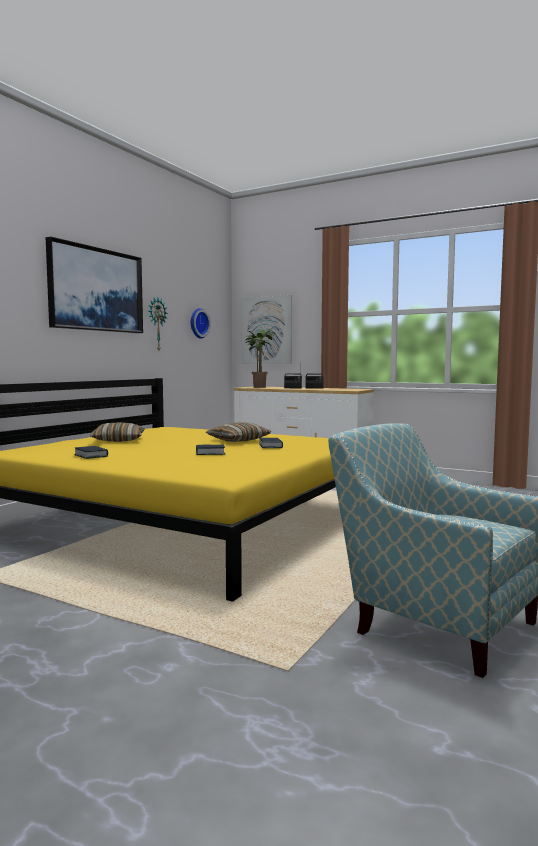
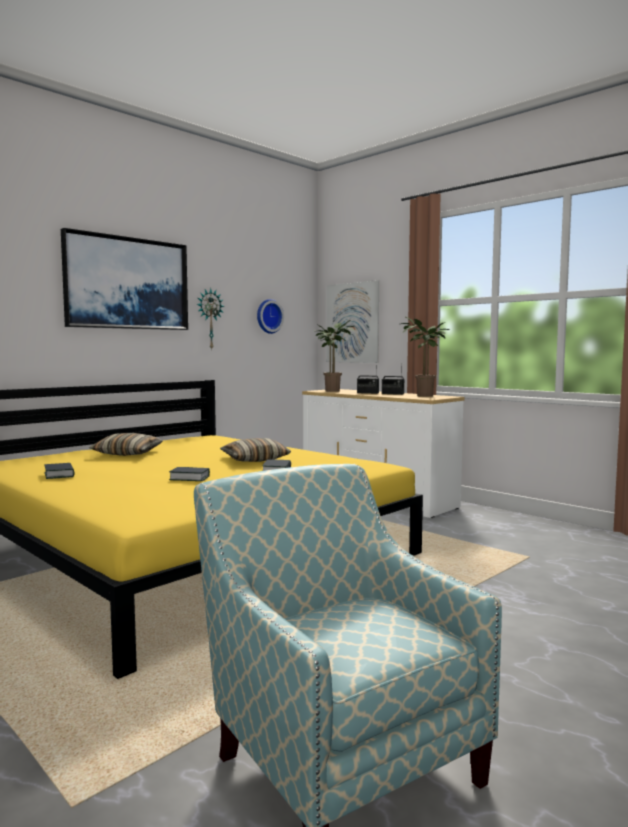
camera: 15 degrees right, 0 degrees up
(342, 389) = (423, 395): none -> potted plant

